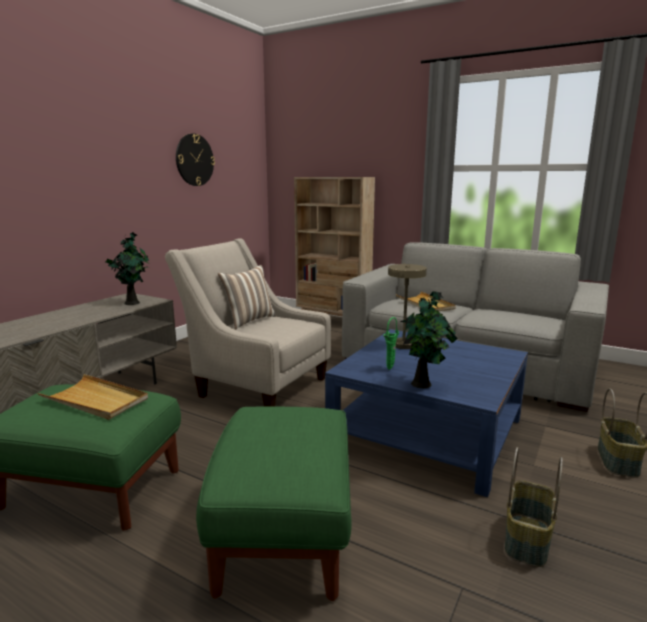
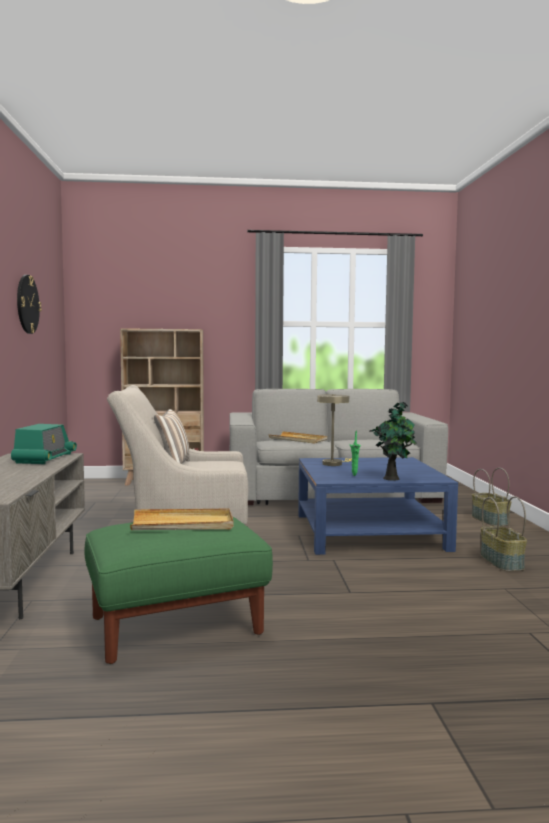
camera: 35 degrees left, 10 degrees down
(132, 302) = (44, 458): potted plant -> radio
(284, 535) = (376, 600): green ottoman -> none

